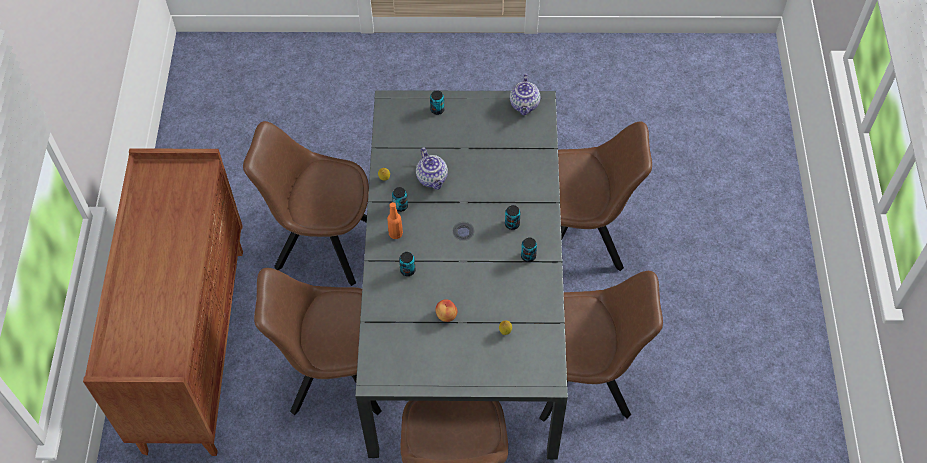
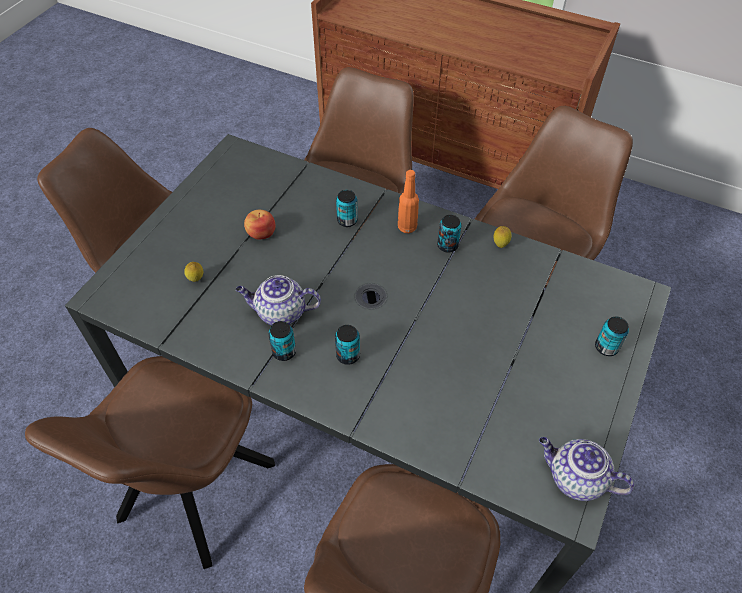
camera: 115 degrees right, 5 degrees down
(432, 178) = (476, 294): teapot -> teapot (280, 313)

